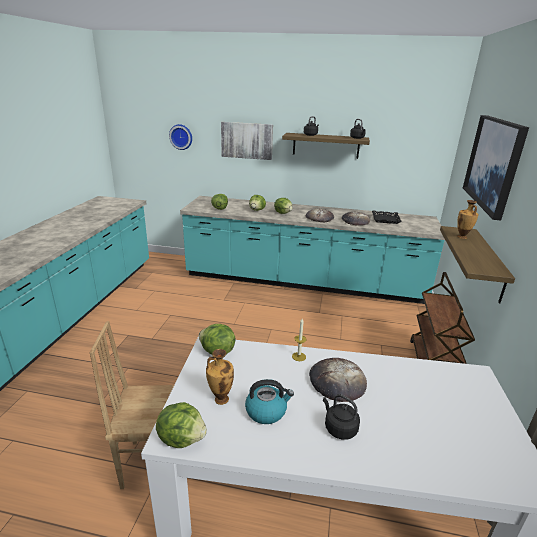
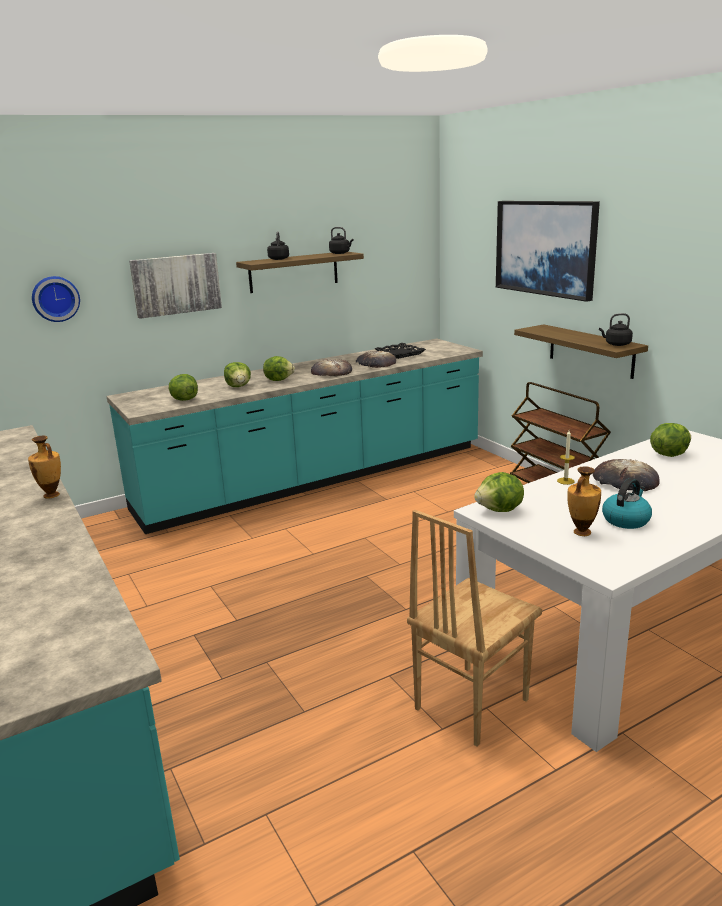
camera: 40 degrees left, 5 degrees down
(182, 438) = (616, 565): lettuce -> lettuce (668, 454)
(339, 428) = (684, 502): black kettle -> black kettle (616, 344)
(462, 237) = (551, 332): vase -> vase (51, 495)

